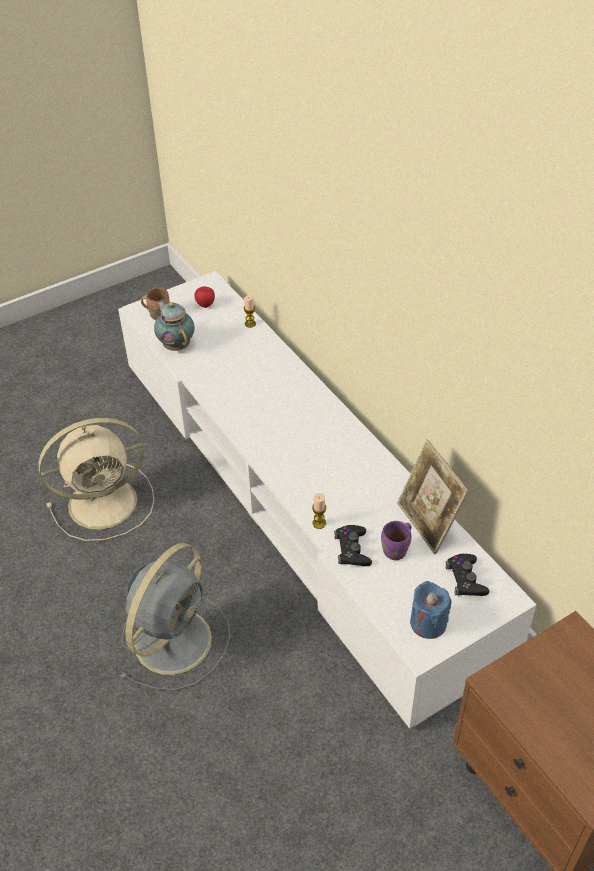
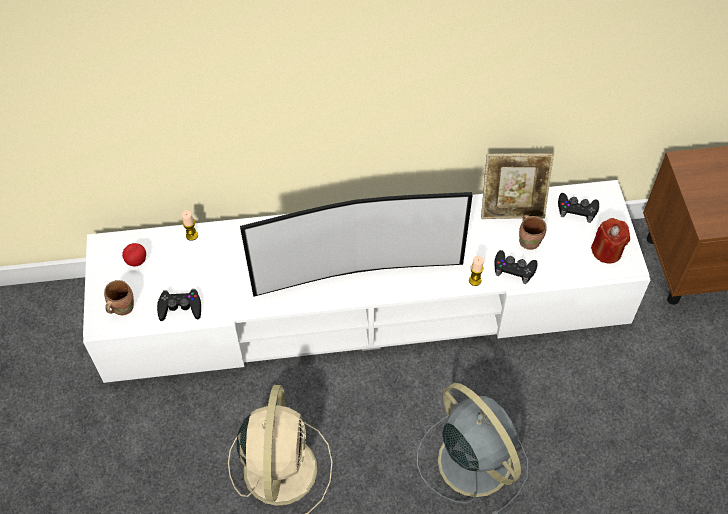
camera: 65 degrees left, 10 degrees up
(176, 345) = (180, 307): teapot -> black game controller
(276, 436) = (357, 272): none -> television
(397, 551) = (530, 240): purple mug -> brown mug
(428, 623) = (607, 251): blue candle -> red candle

